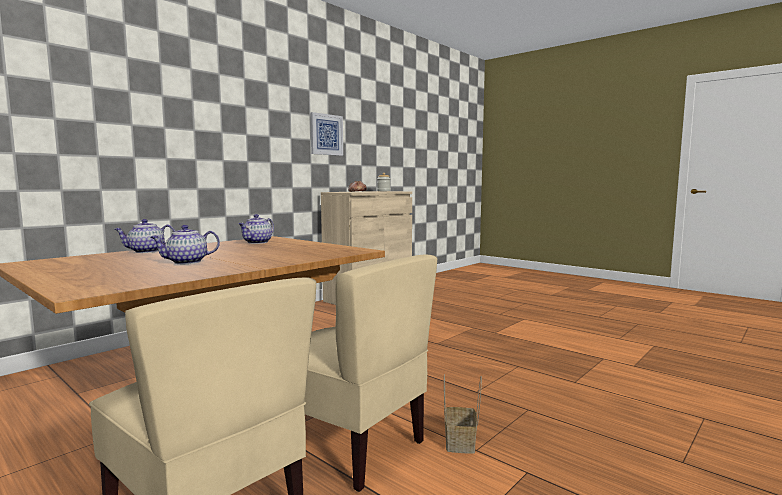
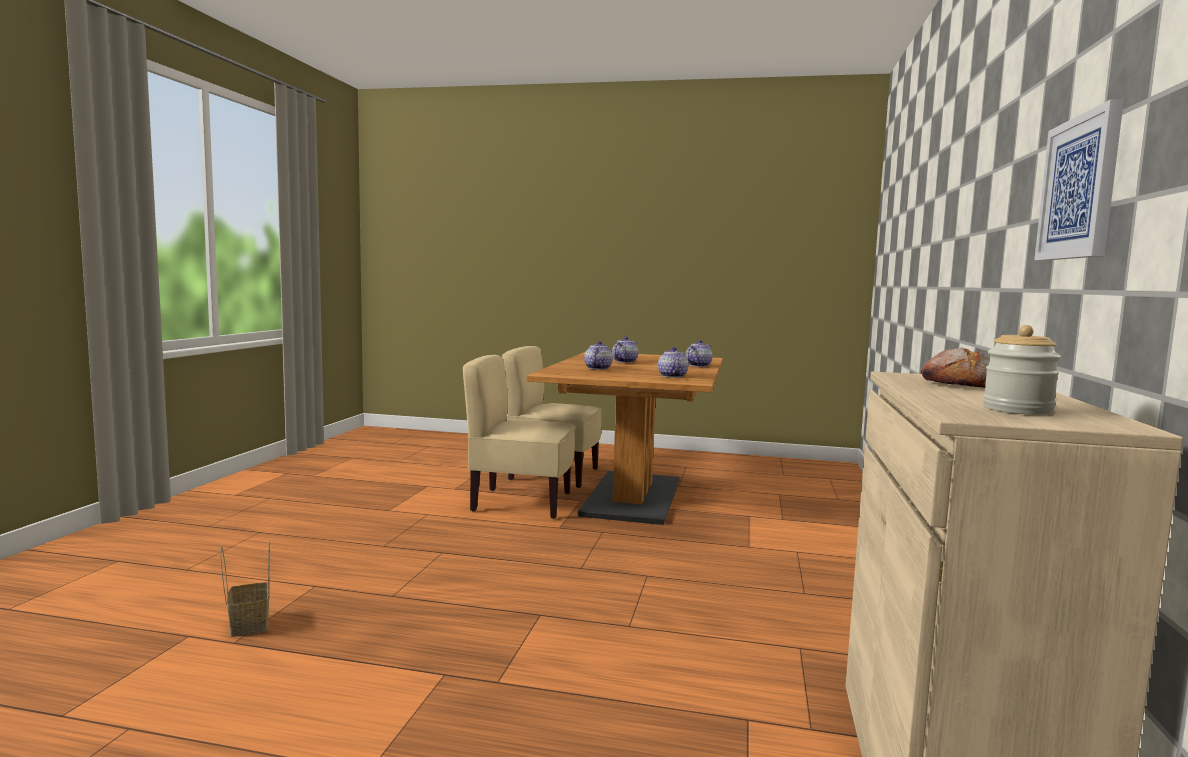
camera: 150 degrees right, 0 degrees up
(279, 253) = (597, 368): none -> teapot
(461, 443) = (441, 515): basket -> basket (248, 624)

